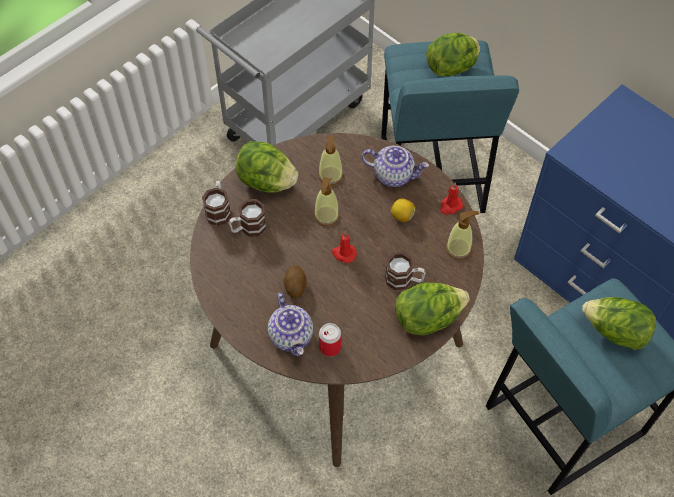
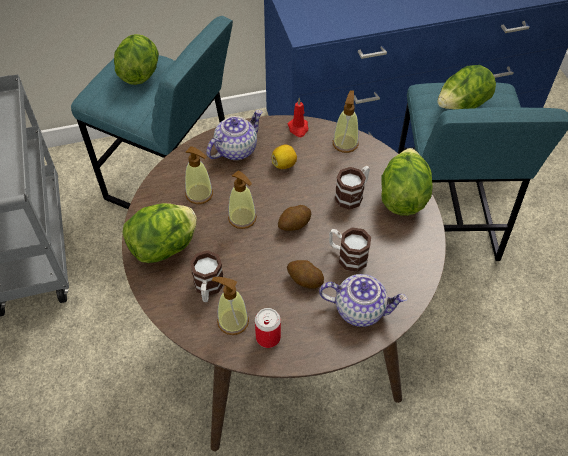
camera: 60 degrees left, 5 degrees down
(218, 210) = (165, 304): mug -> mug (347, 256)
(230, 258) = (232, 321): none -> soap dispenser
(330, 347) = (391, 284): can -> can (268, 337)
(343, 253) = (294, 225): red candle -> potato

